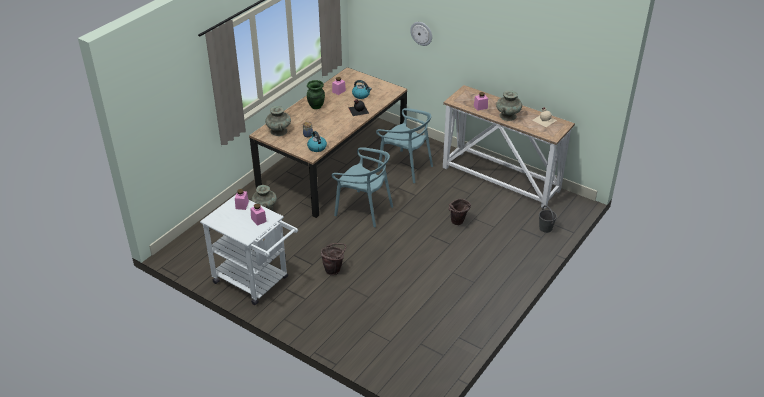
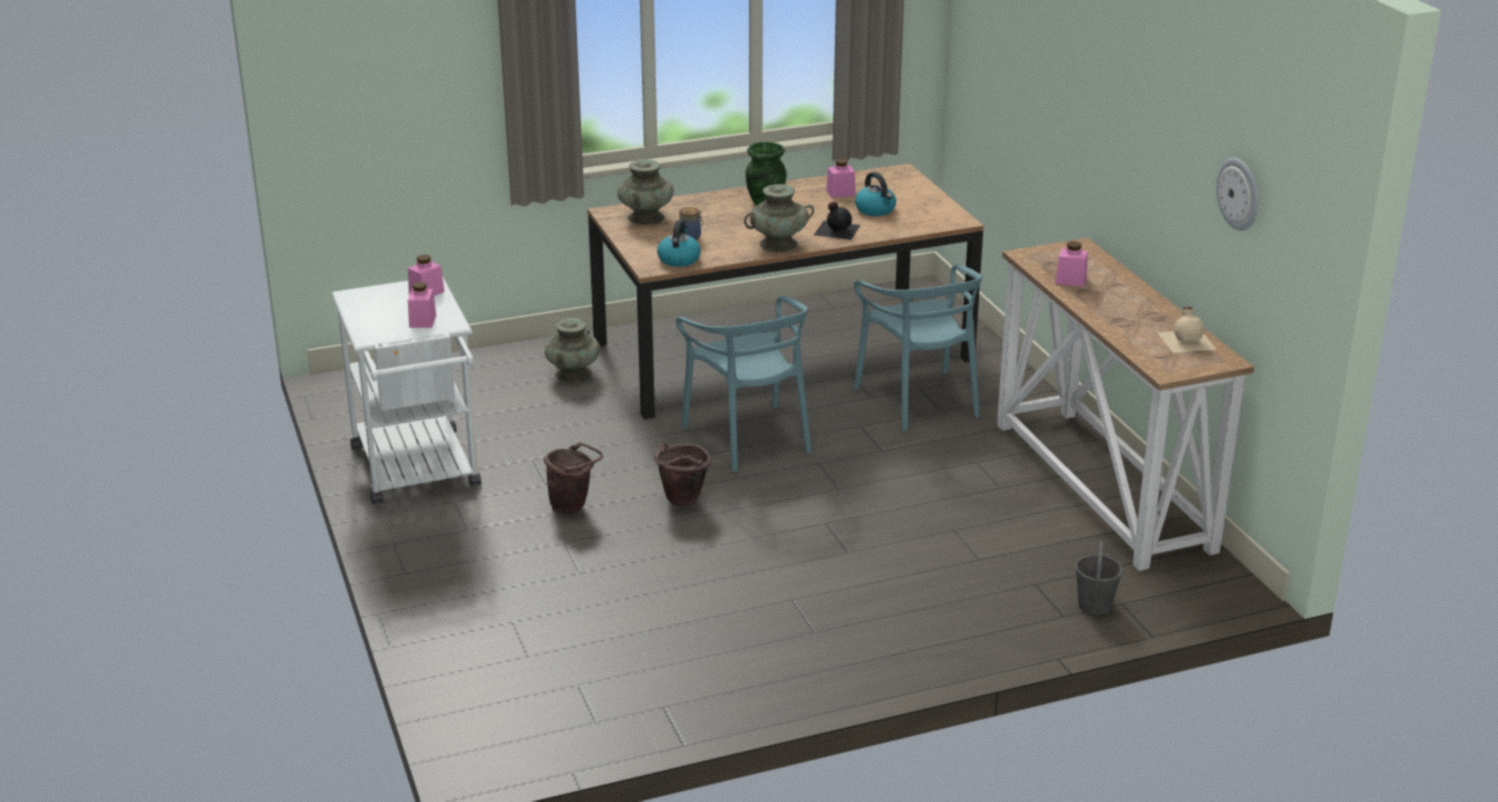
camera: 35 degrees right, 10 degrees down
(421, 33) = (1038, 101): wall clock -> wall clock (1239, 193)
(458, 223) = (910, 525): brown bucket -> brown bucket (681, 503)
(508, 116) = (1111, 311): turquoise vase -> turquoise vase (779, 244)

